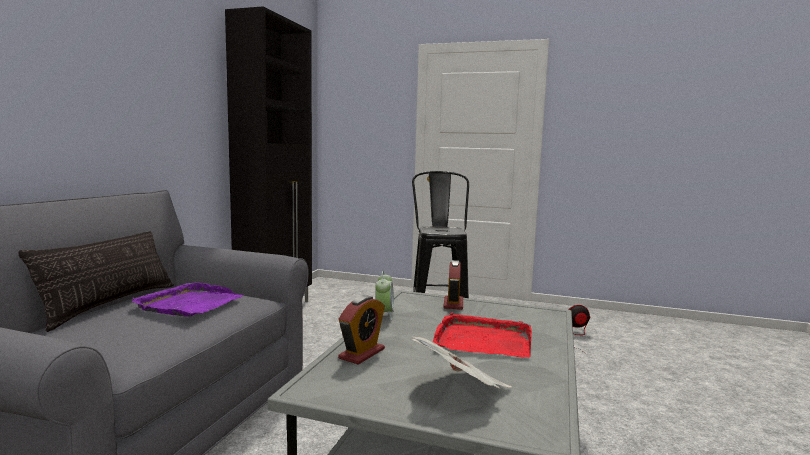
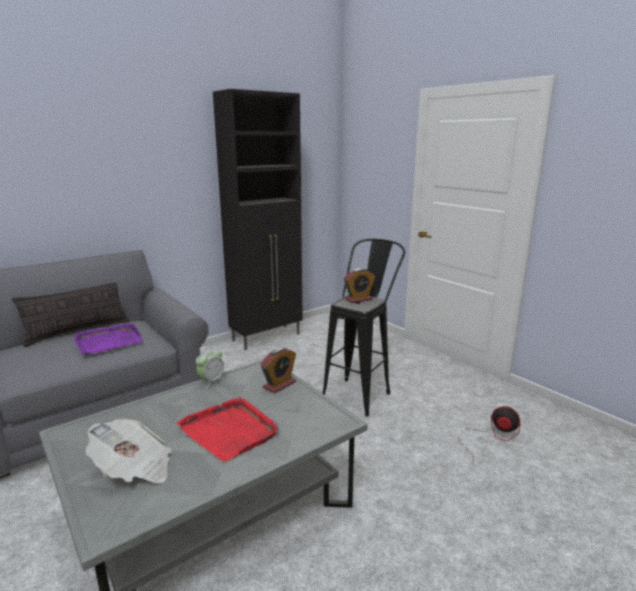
camera: 35 degrees right, 10 degrees up
(362, 354) = (137, 414): alarm clock -> alarm clock (359, 299)

